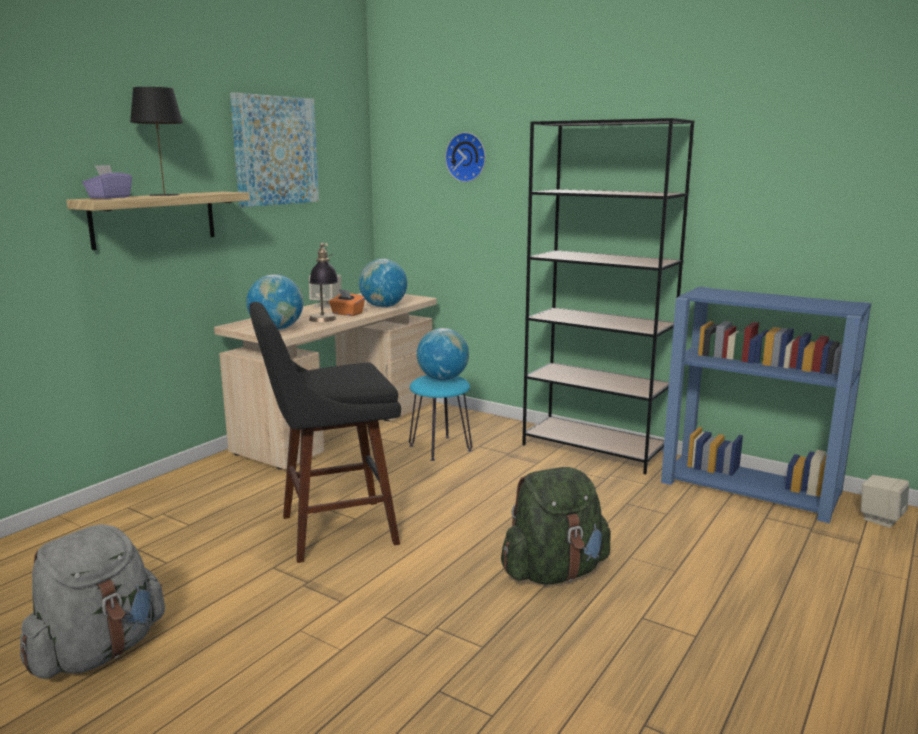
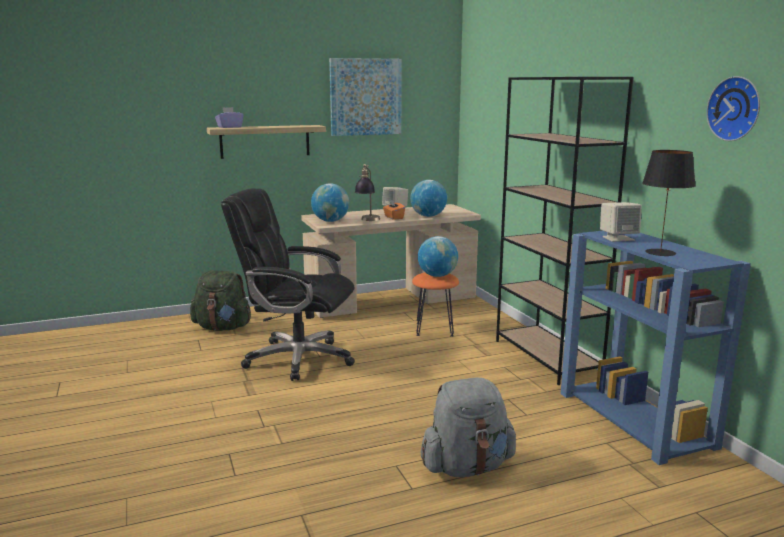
camera: 35 degrees right, 0 degrees up
(99, 651) = (124, 380): grey backpack -> grey backpack (467, 467)
(164, 195) = (266, 126): black table lamp -> black table lamp (660, 252)
(332, 531) = (297, 359): black stool -> black office chair
(440, 448) = (434, 329): turquoise stool -> orange stool
(467, 157) = (505, 103): wall clock -> wall clock (736, 108)
(554, 572) = (384, 422): green backpack -> green backpack (222, 328)
(880, 519) = (719, 479): beige speaker -> beige speaker (618, 238)

